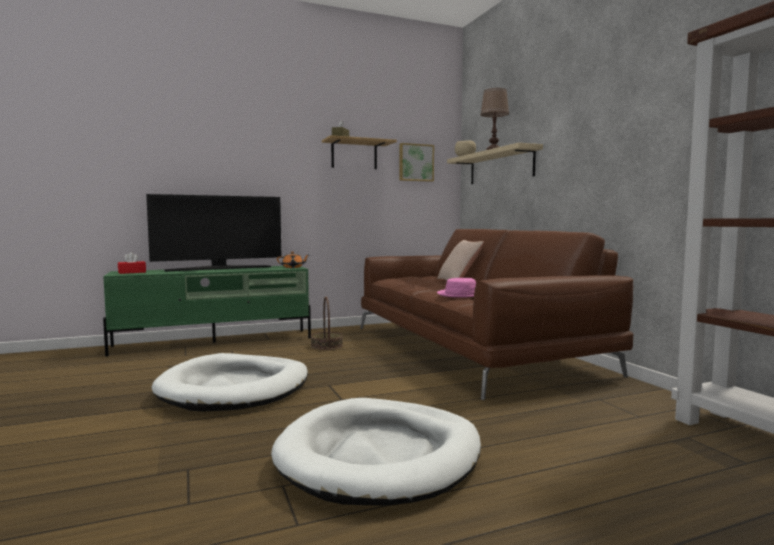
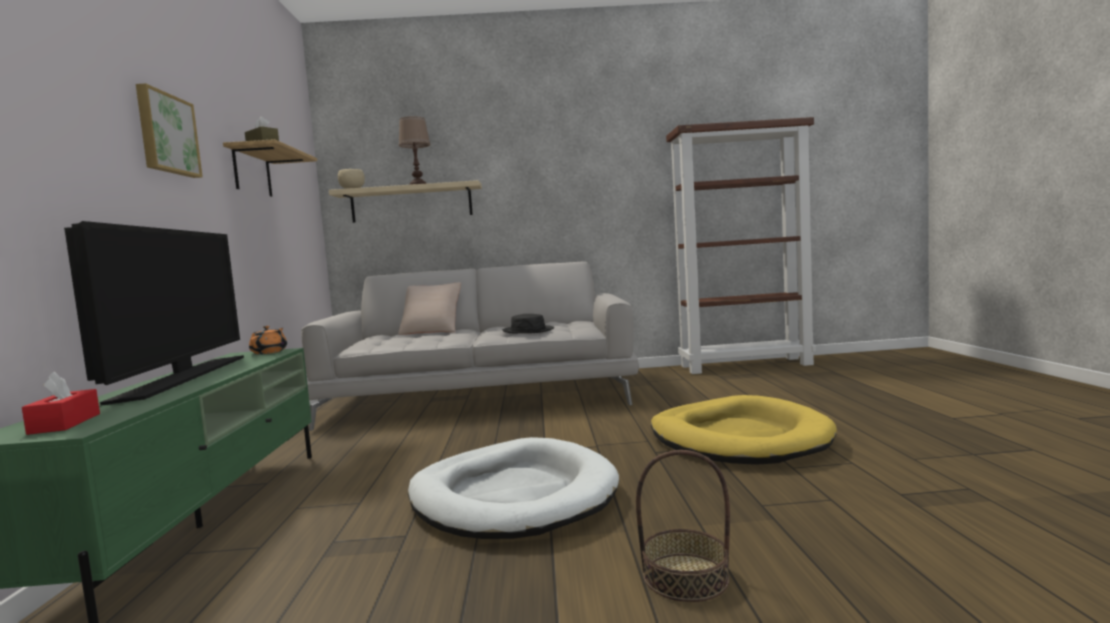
camera: 70 degrees left, 0 degrees up
(326, 346) = (372, 449): basket -> basket (685, 577)
(380, 456) = (738, 438): white dog bed -> yellow dog bed
(416, 162) = (295, 191): picture -> picture (166, 134)
(461, 294) = (528, 330): pink hat -> black hat
(471, 349) = (483, 396): brown sofa -> grey sofa

